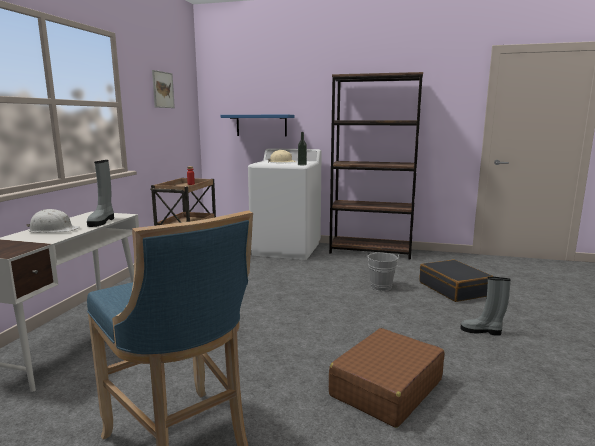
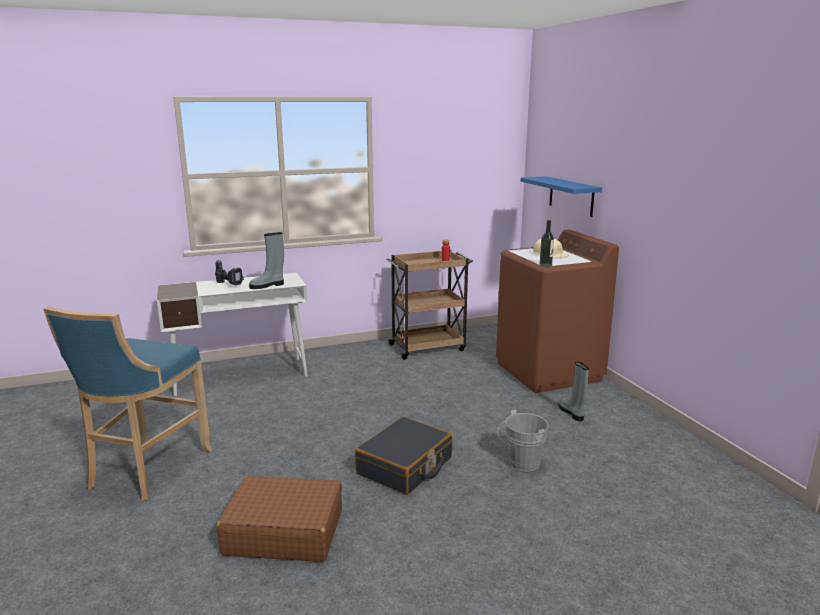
camera: 55 degrees right, 5 degrees up
(53, 230) = (230, 284): white hard hat -> power drill
(163, 89) = (448, 147): picture -> none
(287, 249) = (548, 371): white washing machine -> brown washing machine
(371, 251) = (640, 420): brown bookcase -> none
(454, 289) = (601, 519): black suitcase -> black suitcase (405, 466)
(482, 331) = (482, 571): grey boot -> grey boot (572, 413)

